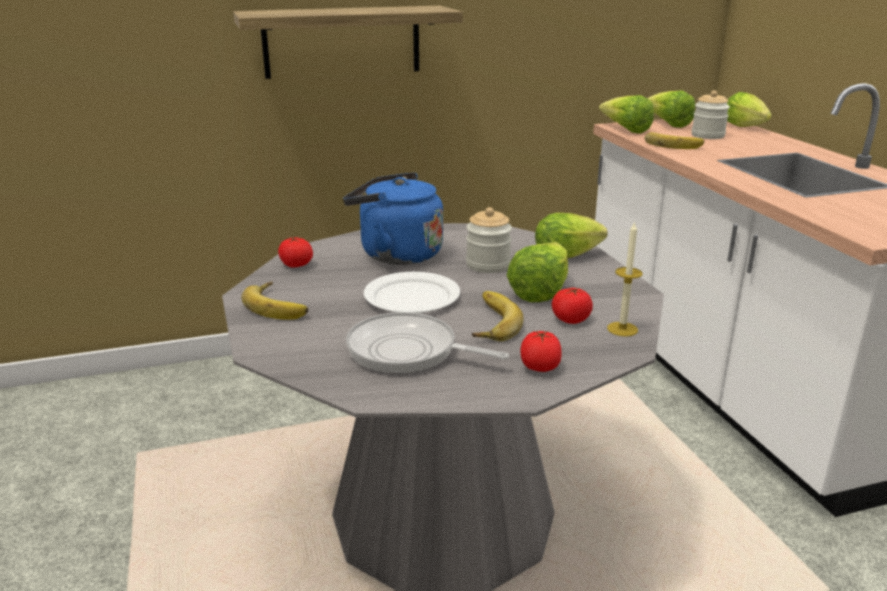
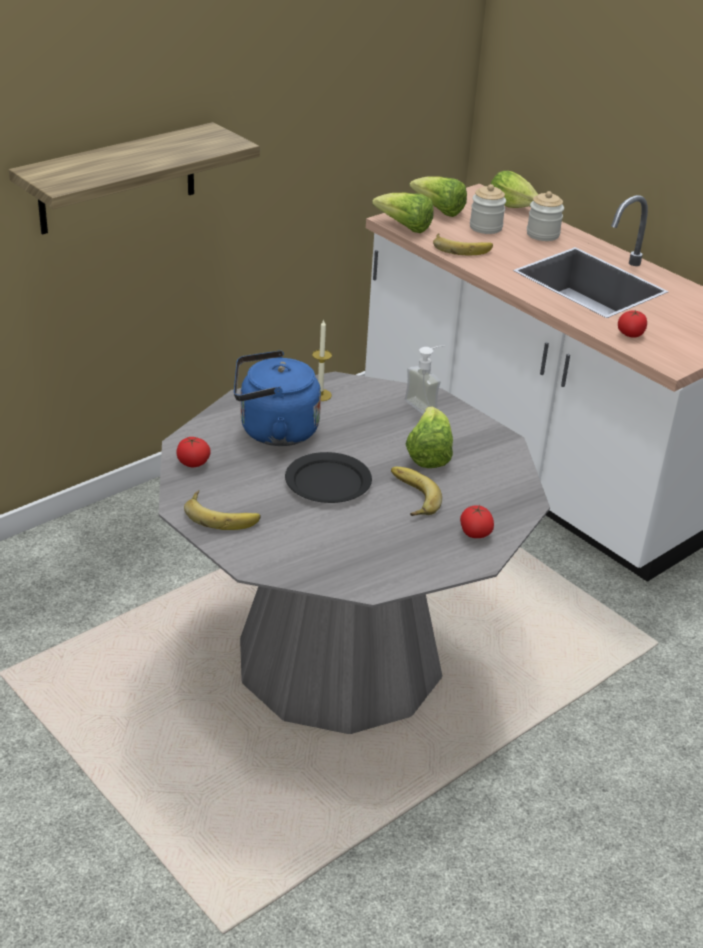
camera: 25 degrees left, 10 degrees up
(408, 351) = (368, 540): frying pan -> none
(412, 297) = (329, 481): white plate -> black plate
(488, 265) = (365, 430): jar -> jar (542, 234)
(570, 255) = (426, 405): lettuce -> soap dispenser
(571, 320) = (470, 481): tomato -> tomato (630, 334)
(622, 329) = (513, 482): candle -> candle (320, 395)

